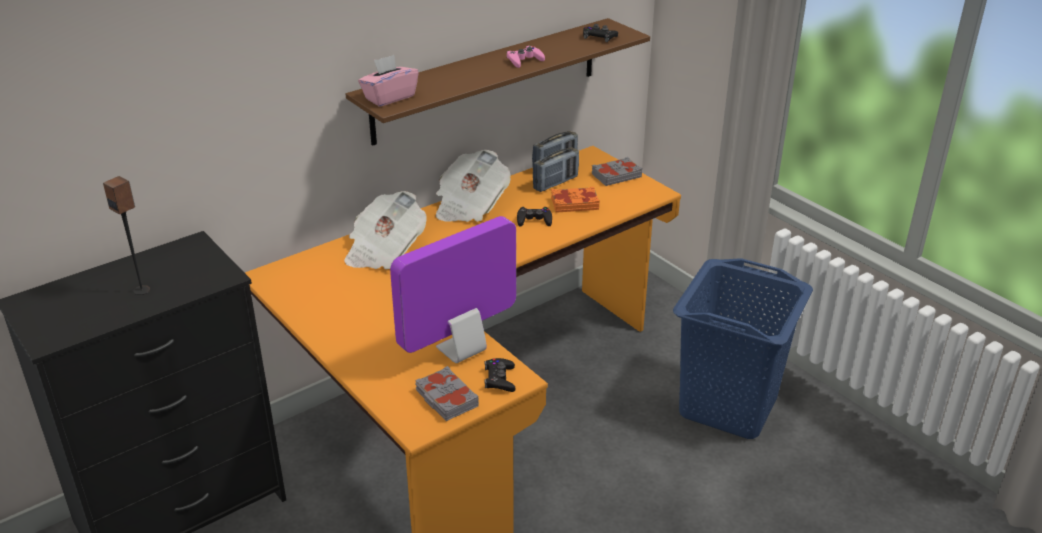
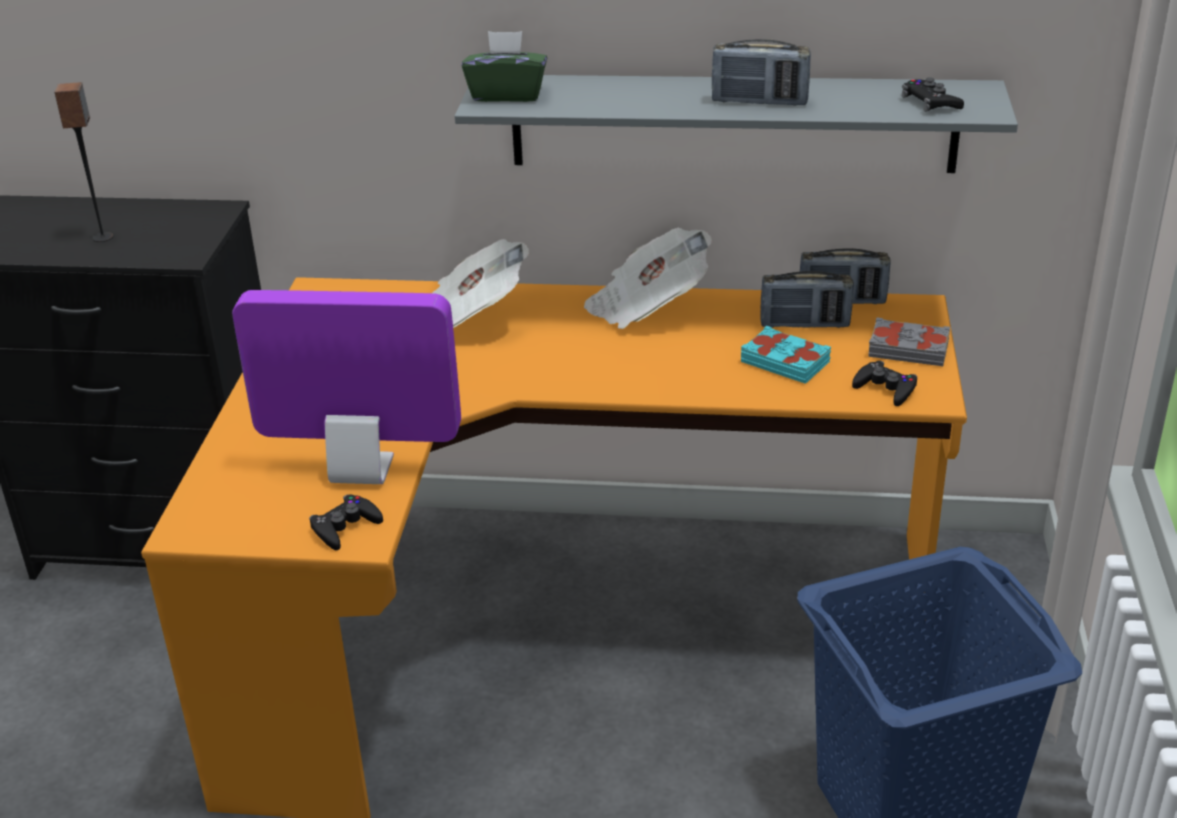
camera: 45 degrees right, 0 degrees up
(389, 97) = (507, 94): pink tissue box -> green tissue box
(446, 399) = (260, 516): grey book -> none
(487, 80) = (732, 123): brown shelf -> grey shelf
(524, 60) = (759, 101): pink game controller -> radio
(534, 220) = (697, 359): black game controller -> black game controller (885, 389)
(574, 203) = (785, 361): orange book -> turquoise book

